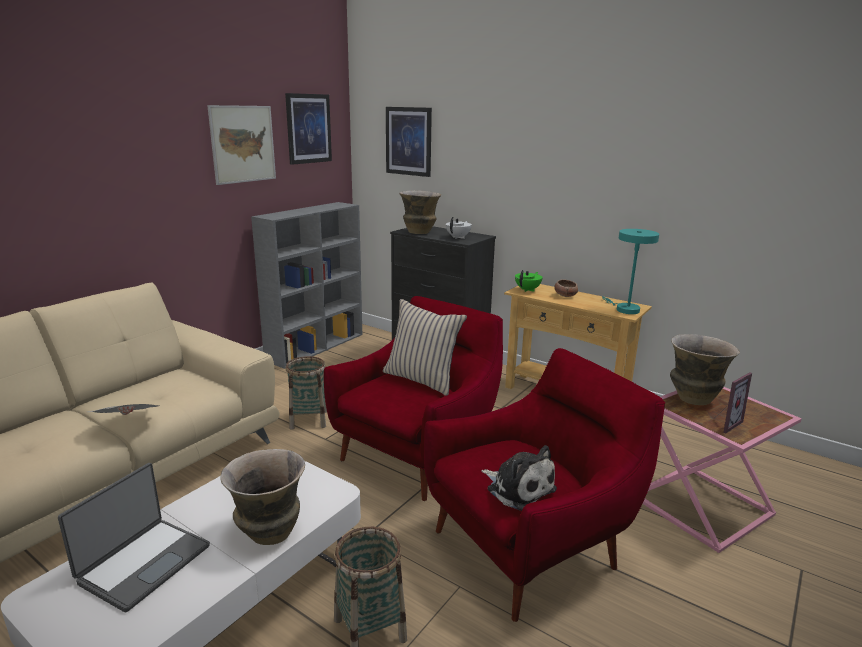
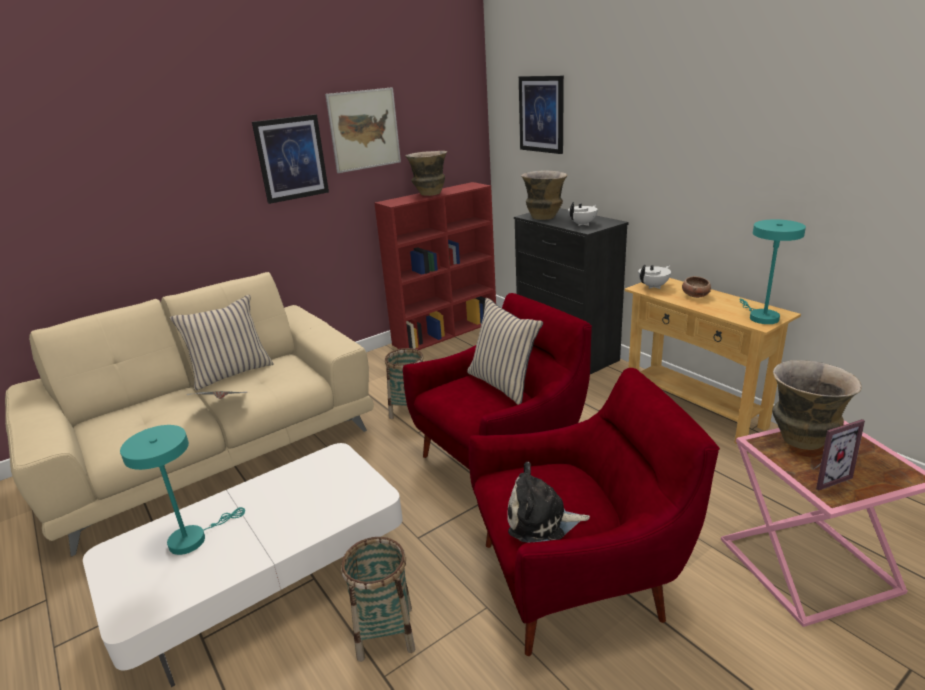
camera: 20 degrees right, 5 degrees up
(119, 391) = (231, 373): none -> beige pillow
(143, 563) = (193, 538): laptop -> turquoise table lamp
(268, 533) = (301, 527): vase -> vase (429, 194)
(308, 128) = (437, 106): picture -> picture (291, 158)
(316, 346) = (446, 332): grey bookcase -> red bookcase
(518, 488) = (541, 520): plush toy -> plush toy turned 120 degrees clockwise
(528, 290) = (654, 286): green teapot -> white teapot

